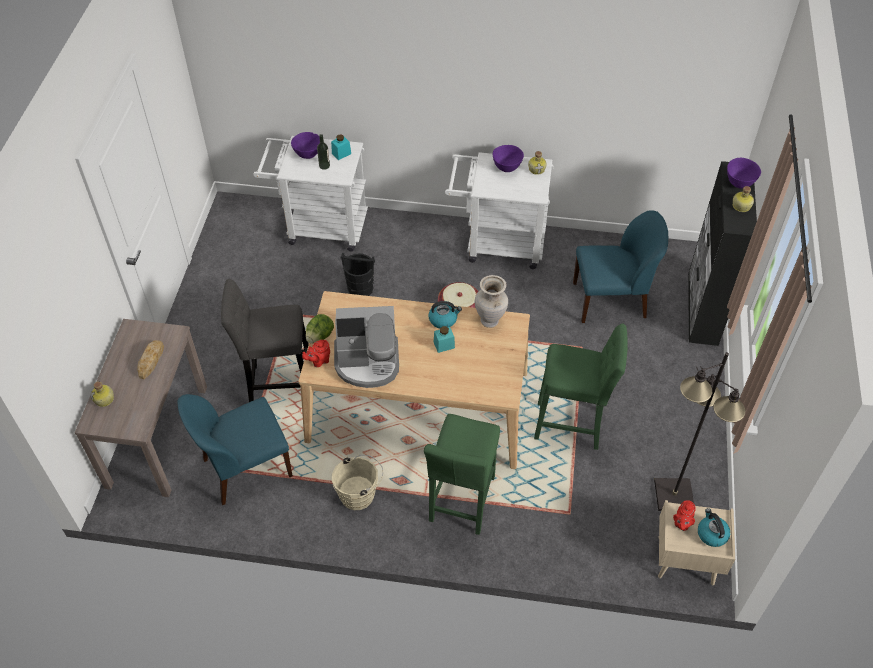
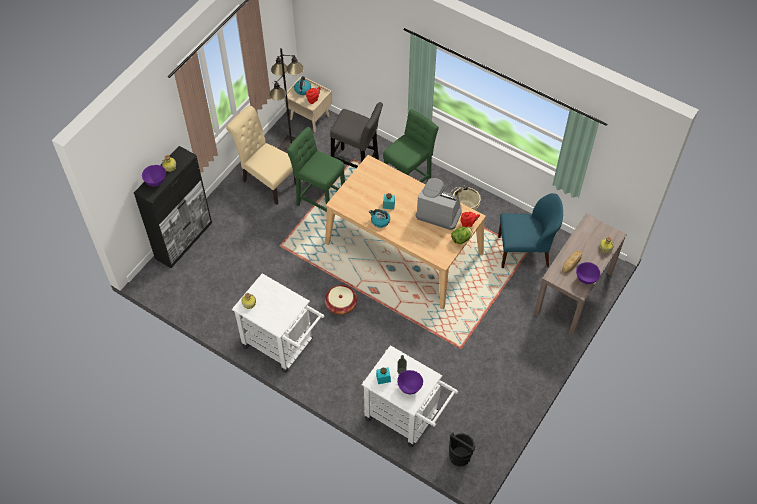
camera: 155 degrees left, 5 degrees up
(277, 383) = (486, 298): grey stool -> grey stool (357, 165)
(360, 288) = (401, 348): black bucket -> black bucket (460, 456)
(490, 321) = (352, 209): beige vase -> none
(507, 168) = (269, 313): purple bowl -> purple bowl (586, 279)
(611, 300) = (237, 269): blue chair -> none
(666, 427) = (267, 181): none -> beige chair

